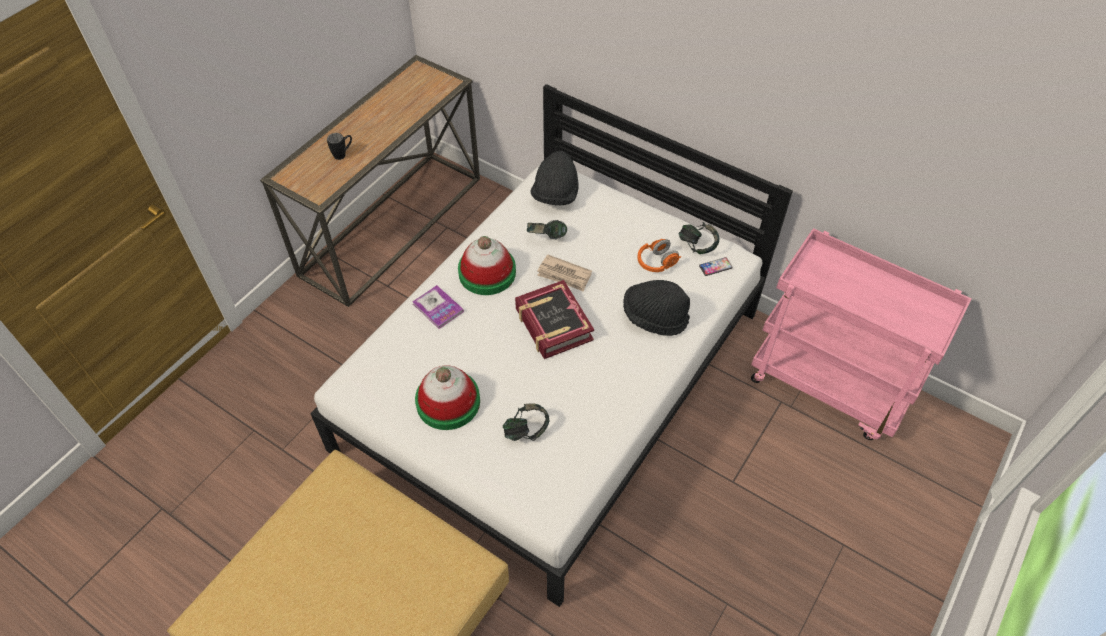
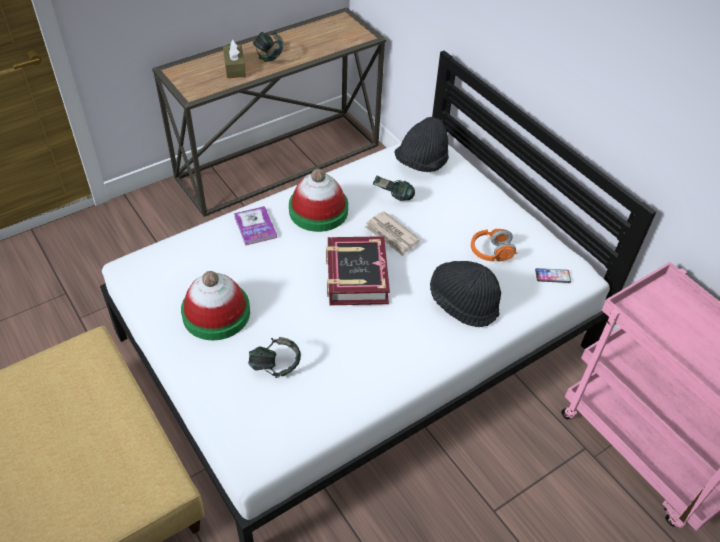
camera: 20 degrees right, 5 degrees down
(343, 154) = (235, 67): black mug -> brown tissue box
(697, 246) = (542, 250): headphones -> headphones (269, 57)

